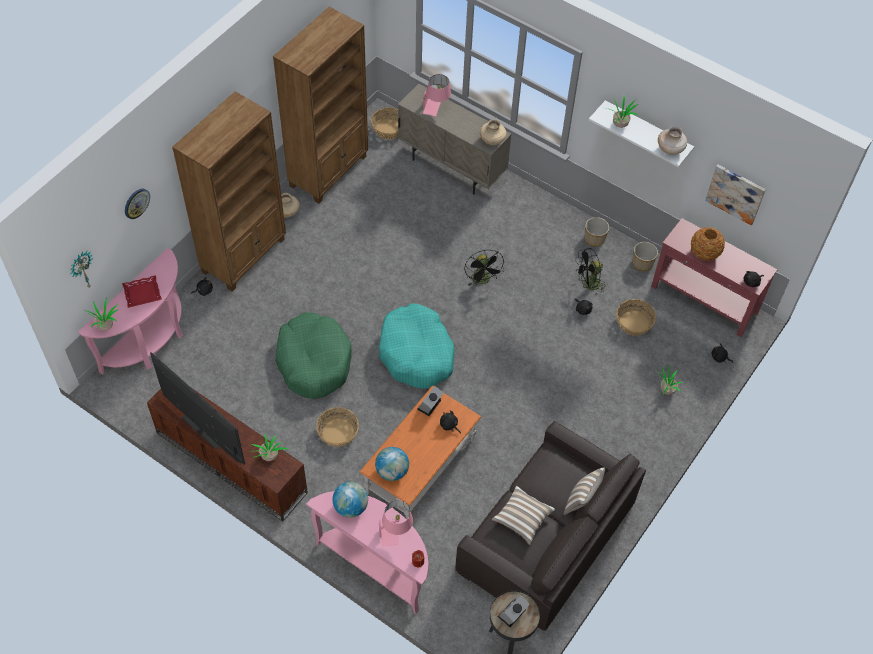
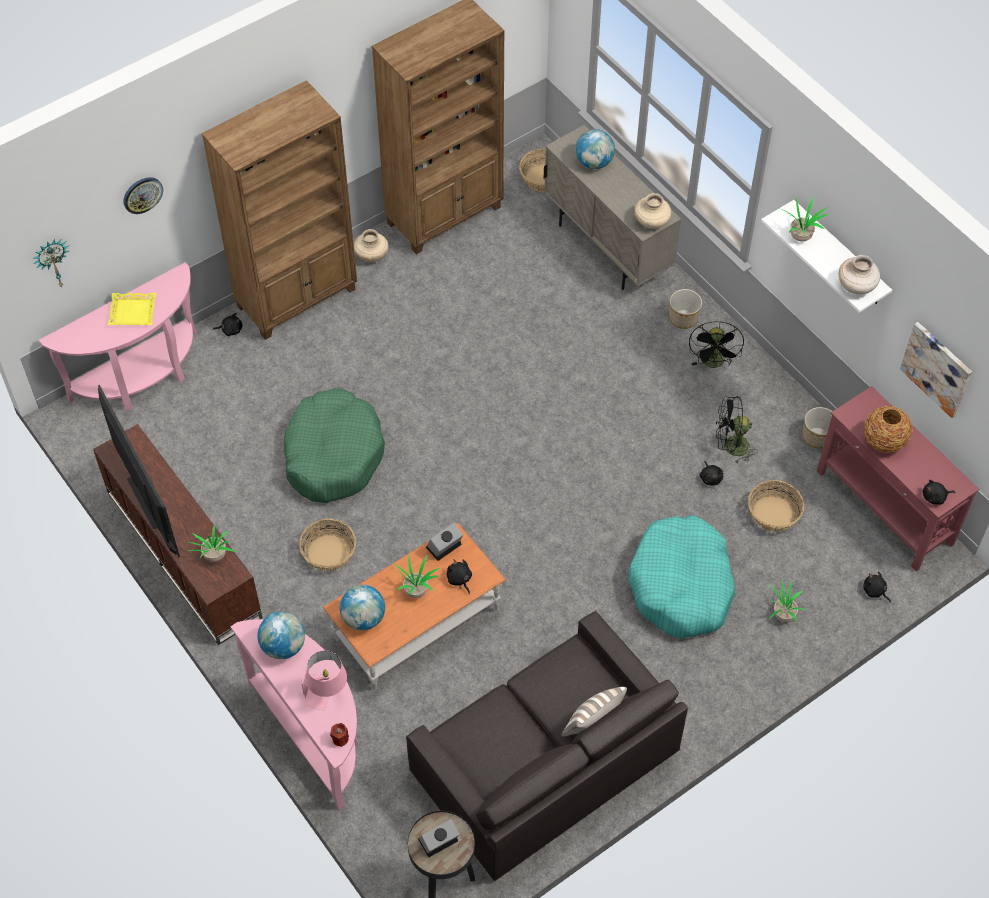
camera: 20 degrees right, 0 degrees up
(106, 325) = (74, 340): potted plant -> potted plant (416, 590)
(142, 293) = (133, 312): red tray -> yellow tray
(416, 353) = (467, 478): turquoise dog bed -> turquoise dog bed (681, 585)
(436, 108) = (594, 162): pink table lamp -> globe
(483, 280) = (591, 406): black fan -> black fan (713, 363)
(522, 518) = (505, 725): pillow -> none
(594, 239) = (764, 388): planter -> planter (683, 318)

